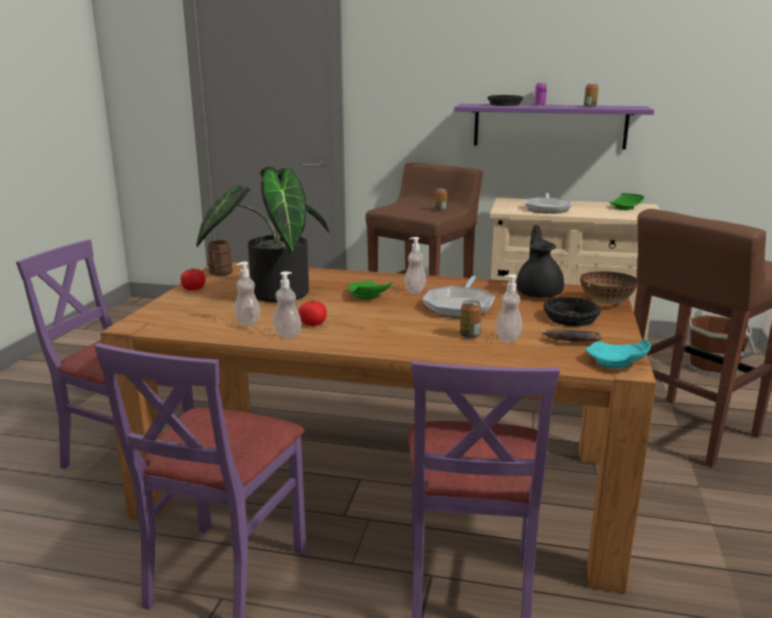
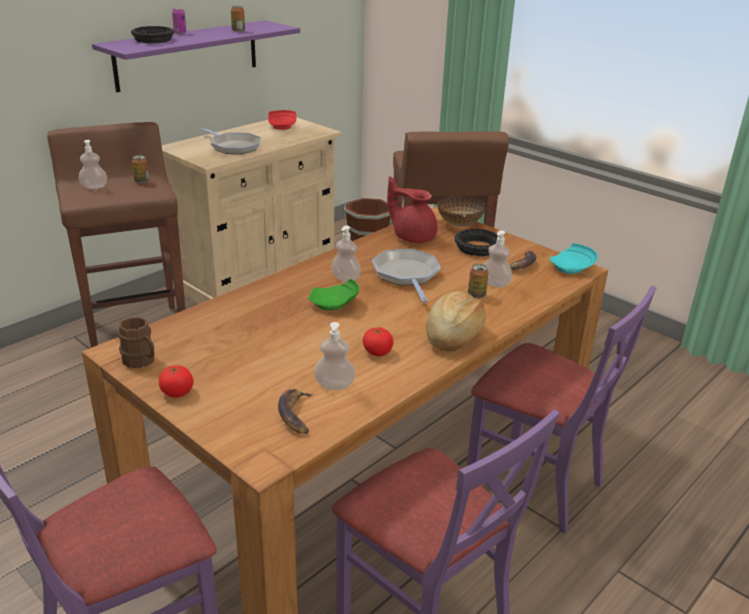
camera: 60 degrees left, 10 degrees up
(198, 320) = (295, 414): none -> banana
(273, 293) = (260, 347): potted plant -> none
(287, 334) = (393, 373): soap dispenser -> soap dispenser (94, 187)
(379, 341) = (453, 335): none -> bread
(459, 306) = (406, 275): frying pan -> frying pan turned 150 degrees counterclockwise
(539, 293) = (412, 236): black teapot -> red teapot
(625, 208) = (282, 126): green plate -> red plate

